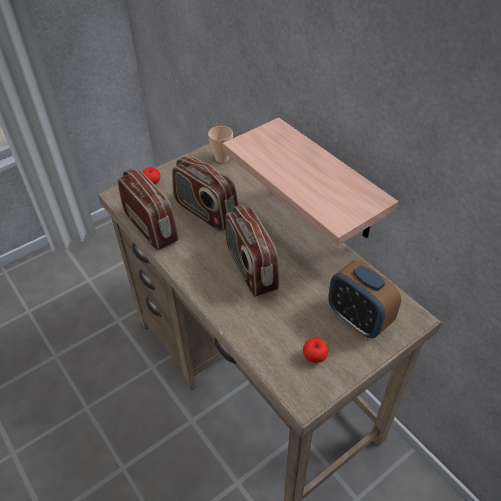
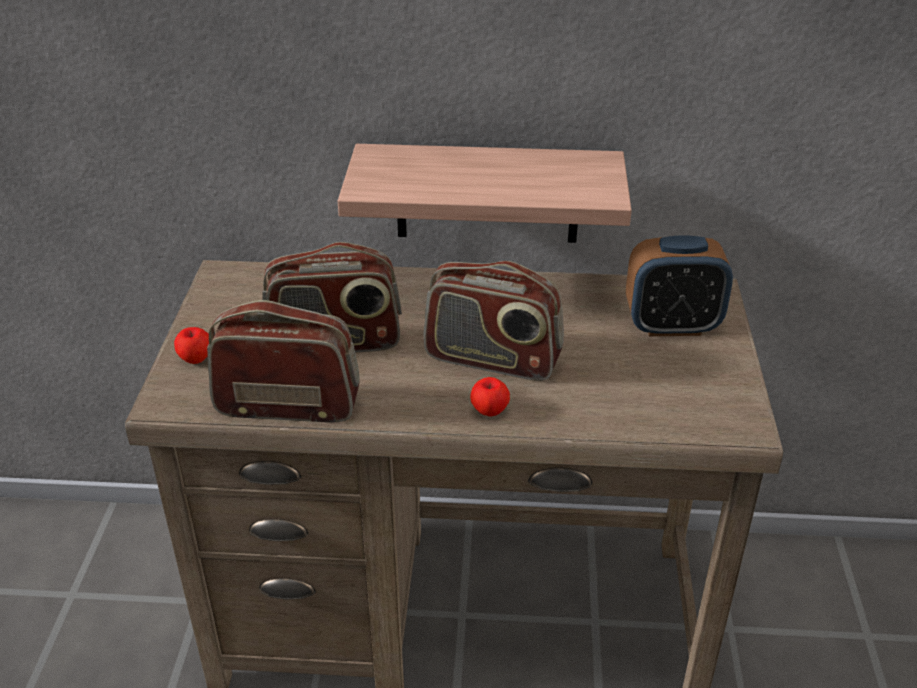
camera: 50 degrees left, 10 degrees down
(222, 158) = (250, 275): cup -> none
(315, 356) = (691, 386): apple -> apple (489, 410)

